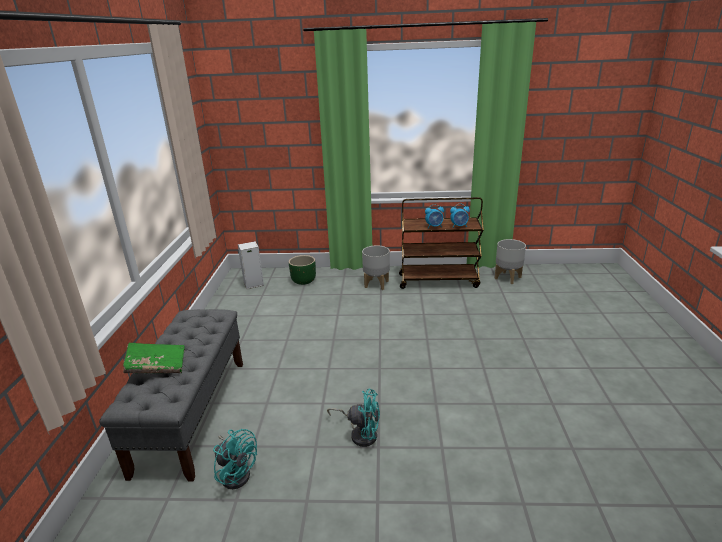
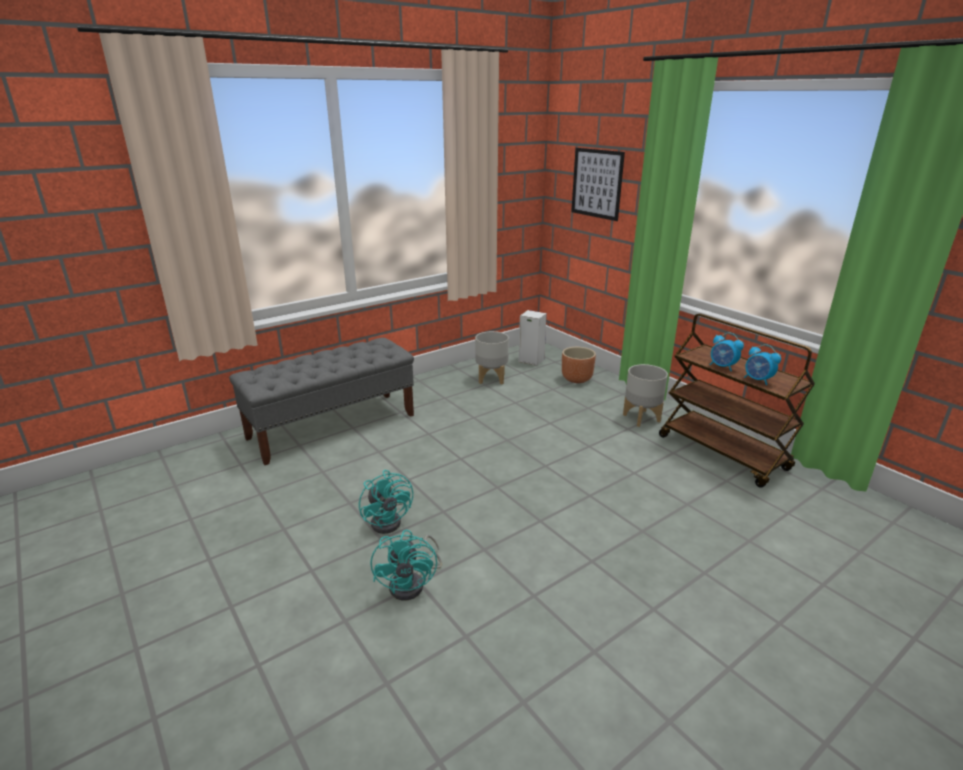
camera: 50 degrees right, 0 degrees up
(157, 366) = (299, 362): green book -> none
(236, 472) = (287, 479): turquoise fan -> turquoise fan (413, 584)
(268, 128) = (597, 183): none -> picture
(304, 281) = (577, 379): green planter -> brown planter
(507, 278) = (835, 504): grey planter -> grey planter (491, 379)

